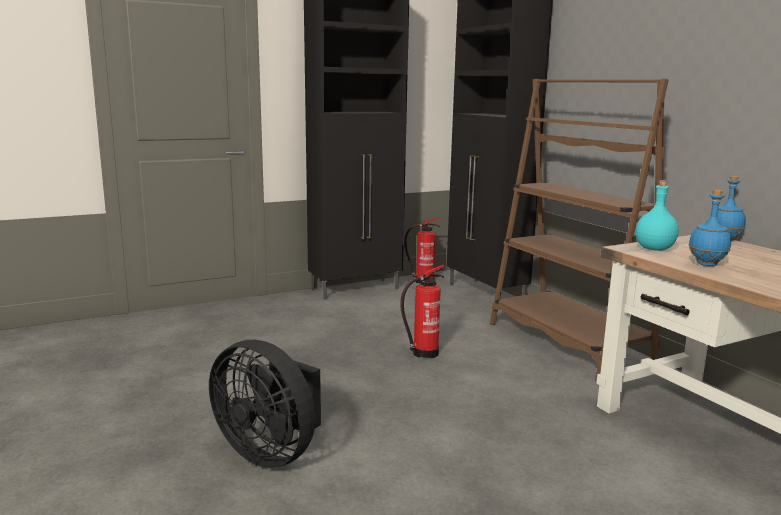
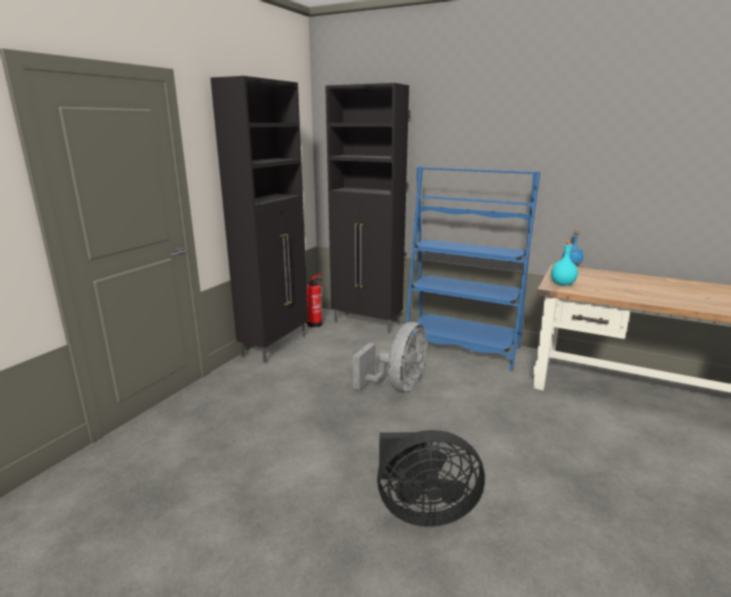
camera: 35 degrees left, 5 degrees up
(423, 353) = (397, 386): fire extinguisher -> grey fan
(567, 343) = (462, 348): brown bookcase -> blue bookcase
(707, 264) = (605, 290): blue bottle -> none

